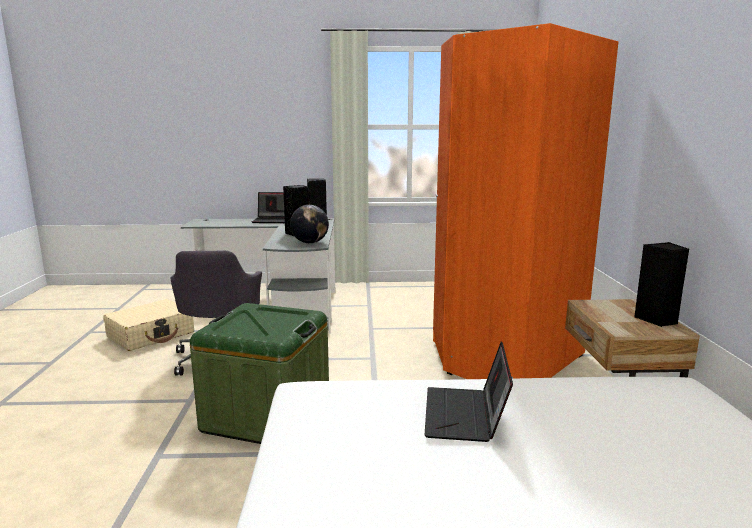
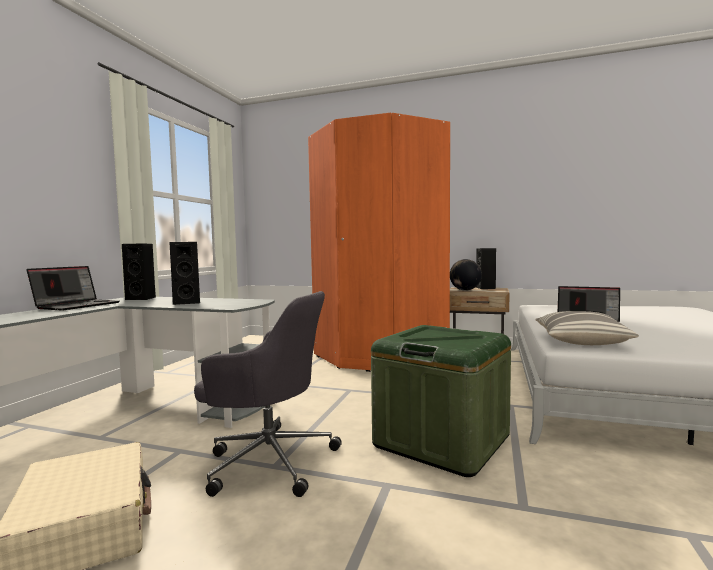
camera: 70 degrees left, 10 degrees down
(310, 242) = (242, 301): globe -> globe (465, 290)
(343, 403) = (580, 341): none -> pillow

